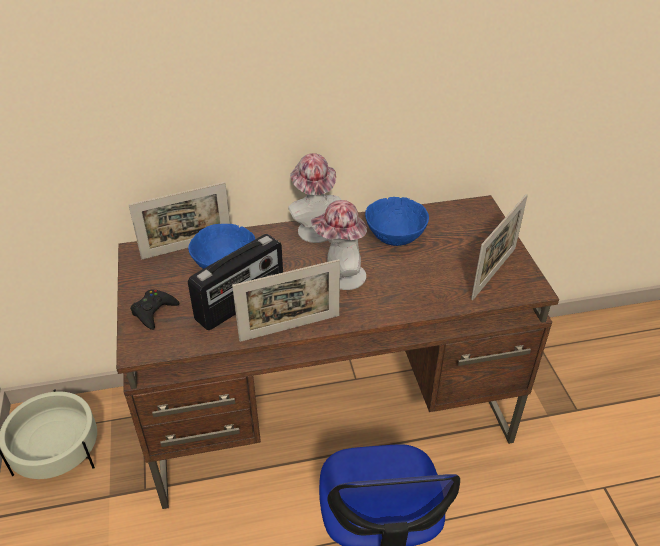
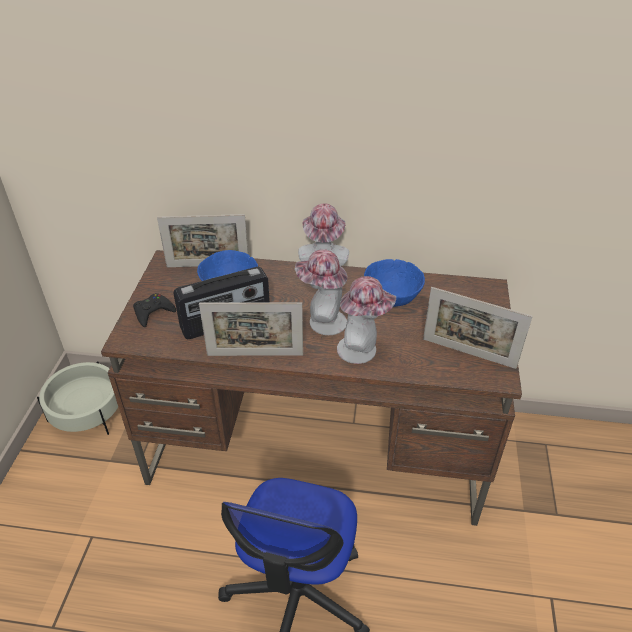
camera: 20 degrees right, 0 degrees up
(394, 295) = (362, 350): none -> hat
(494, 273) = (468, 353): picture frame -> picture frame turned 60 degrees clockwise

